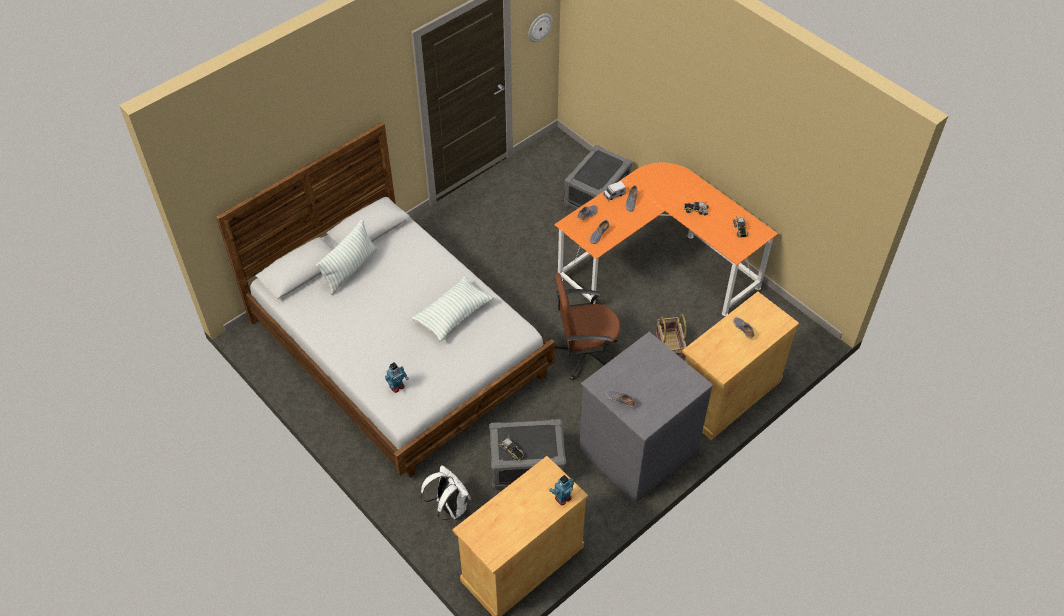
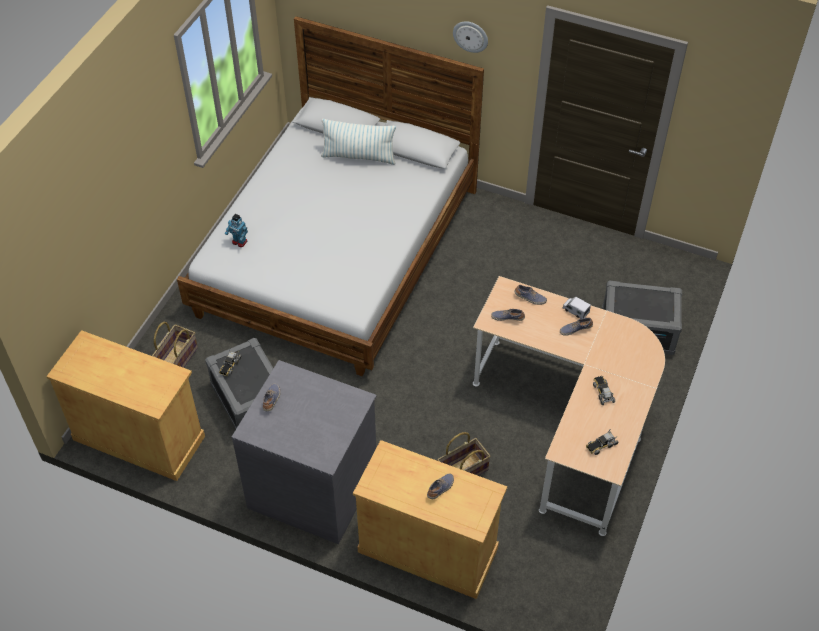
camera: 65 degrees right, 0 degrees up
(449, 507) = (177, 359): white backpack -> basket
(453, 314) = (347, 249): pillow -> none
(539, 27) = (717, 127): wall clock -> wall clock (470, 36)
(562, 498) = (147, 400): toy robot -> none
(584, 353) = (410, 398): brown office chair -> none
(658, 266) = (571, 422): orange desk -> beige desk

